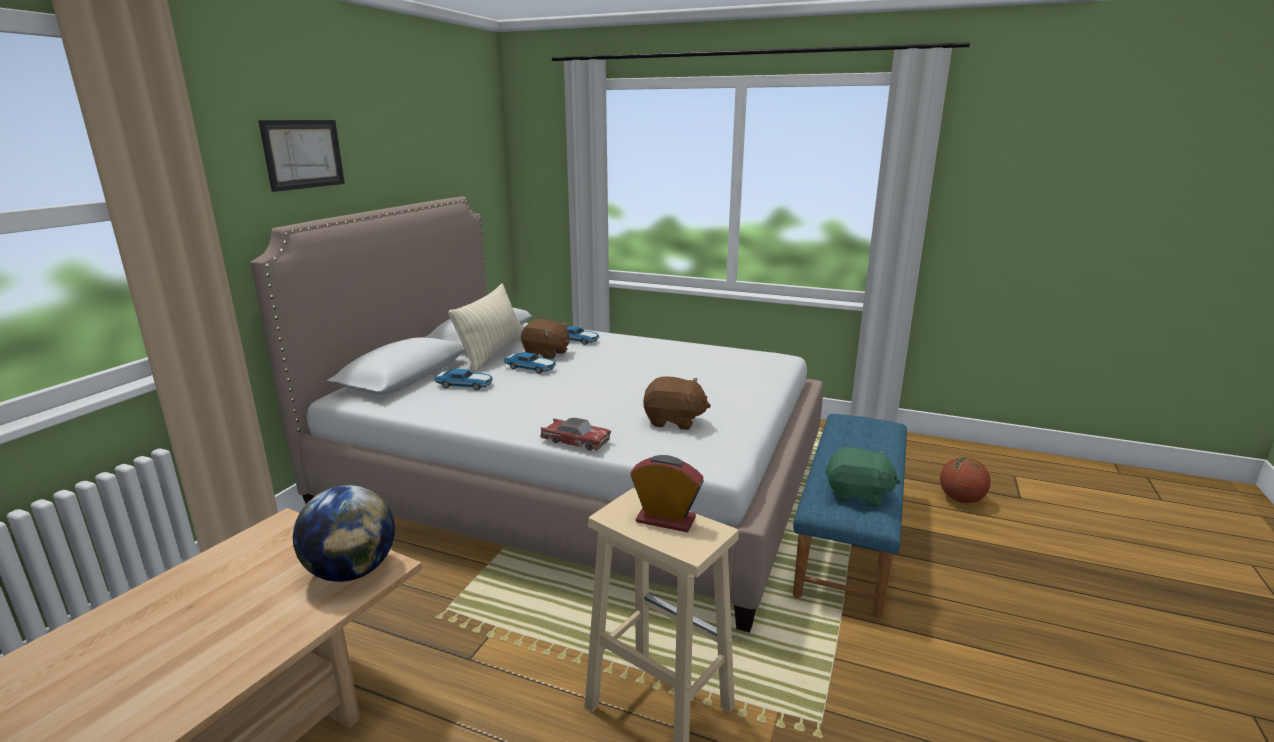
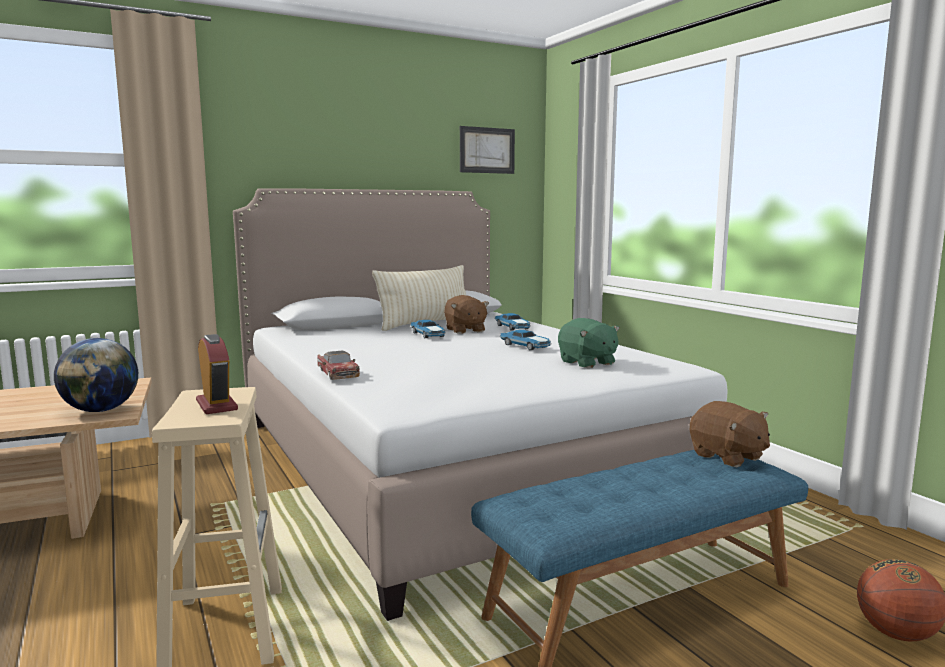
camera: 40 degrees right, 10 degrees down
(303, 154) = (303, 139): picture -> picture (487, 150)
(465, 385) = (358, 335): toy car -> toy car (526, 346)
(674, 421) = (439, 378): brown plush toy -> brown plush toy (727, 456)
(857, 494) = (570, 505): green plush toy -> green plush toy (587, 363)

